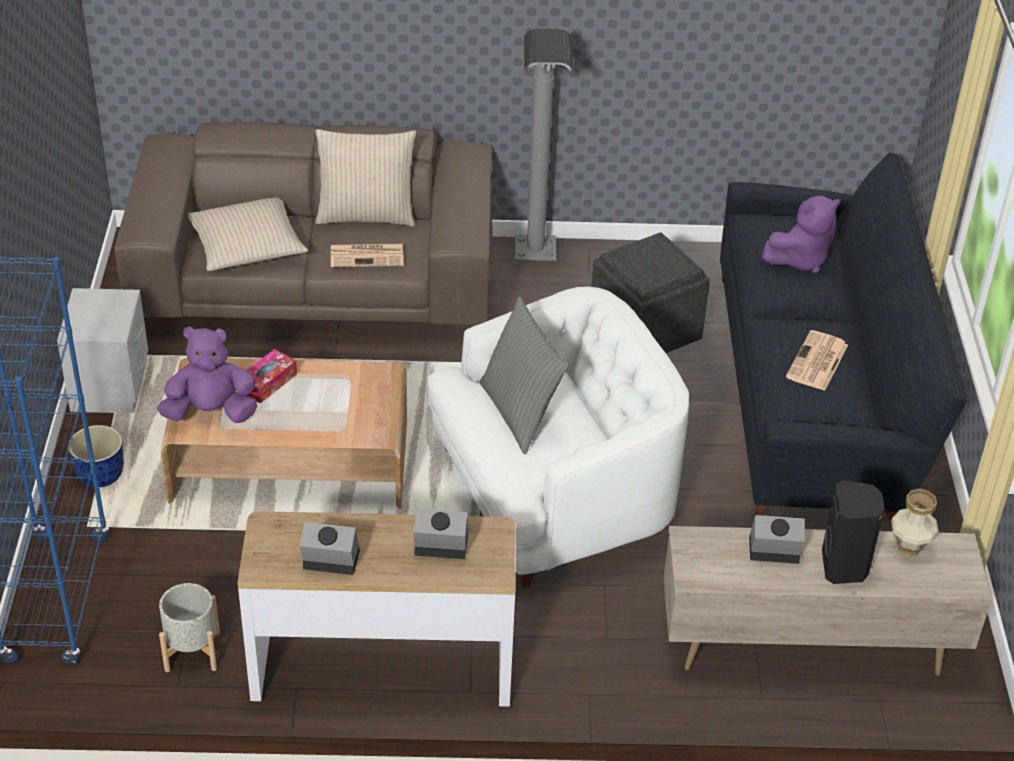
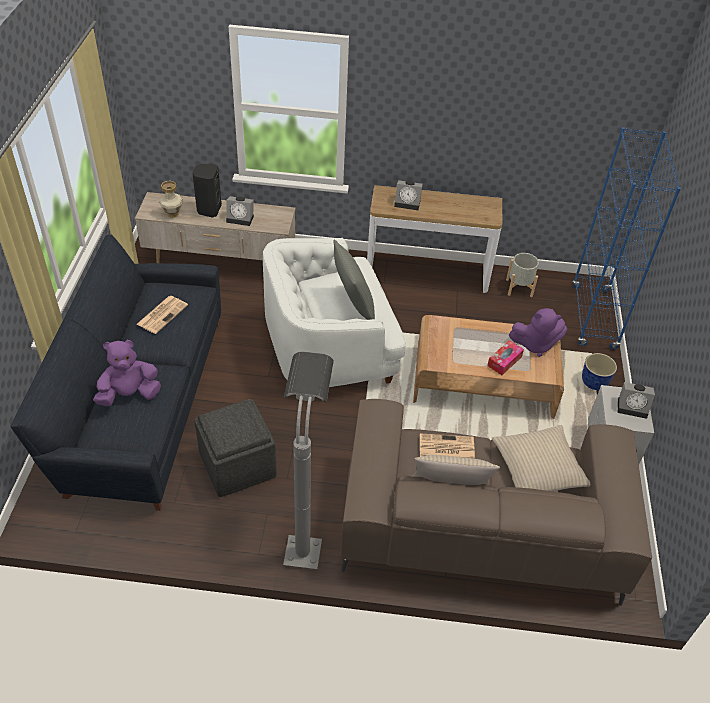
camera: 175 degrees left, 5 degrees up
(328, 561) = (460, 201): alarm clock -> alarm clock (633, 407)

